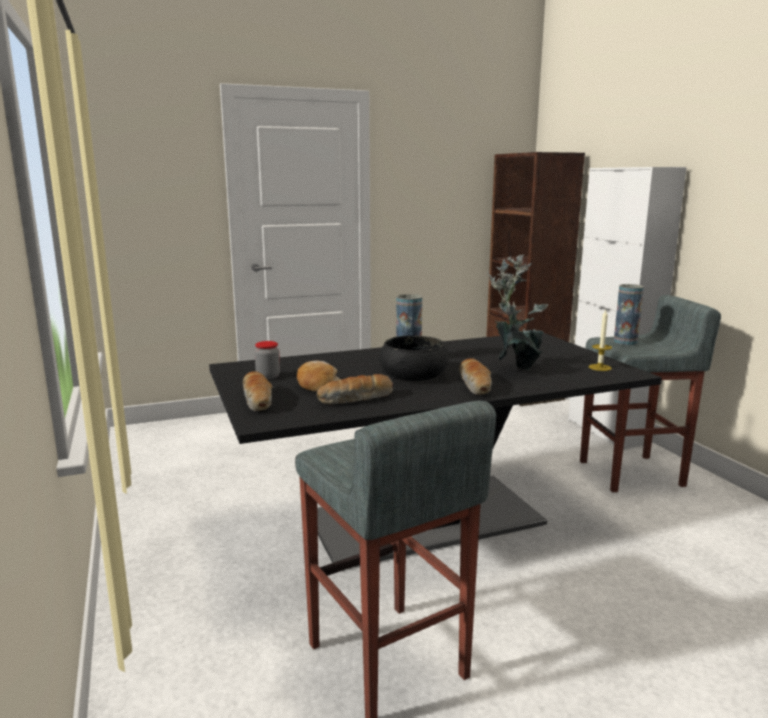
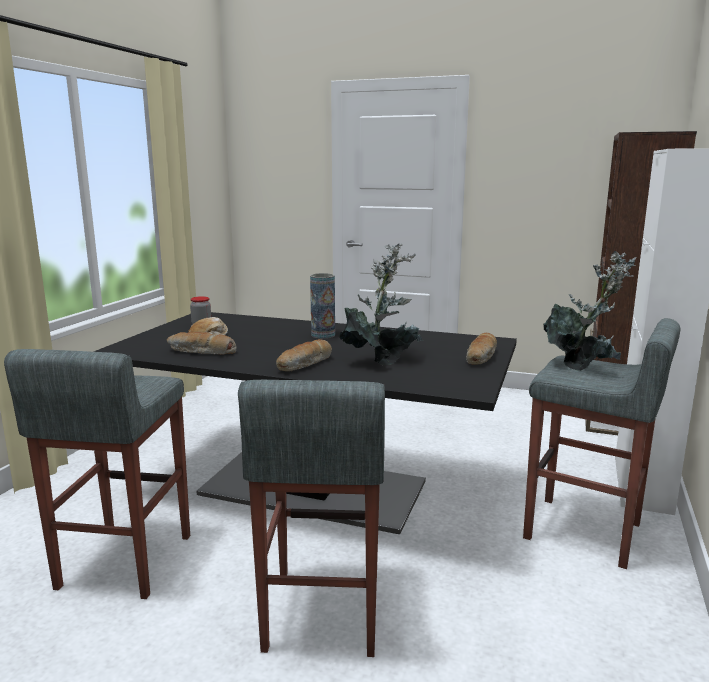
camera: 40 degrees right, 0 degrees up
(258, 400) = (152, 338): bread -> bread (482, 357)
(413, 375) = (288, 346): black bowl -> none
(600, 367) = (458, 379): candle -> none
(601, 605) = (321, 613): none -> grey stool
(625, 342) = (582, 366): vase -> potted plant

